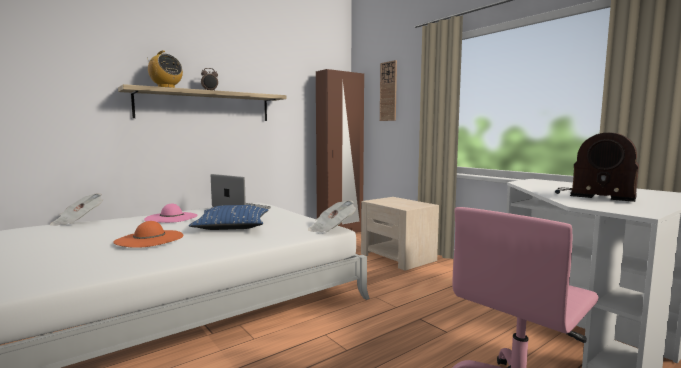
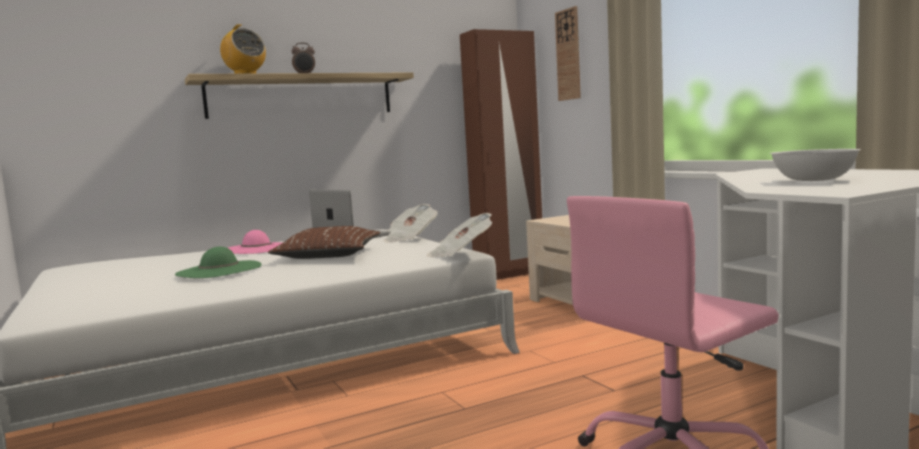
camera: 10 degrees right, 0 degrees up
(78, 221) = (141, 255): newspaper -> newspaper (410, 238)
(149, 239) = (219, 270): orange hat -> green hat
(232, 226) = (328, 255): blue pillow -> brown pillow
(593, 195) = (814, 180): radio -> white bowl

